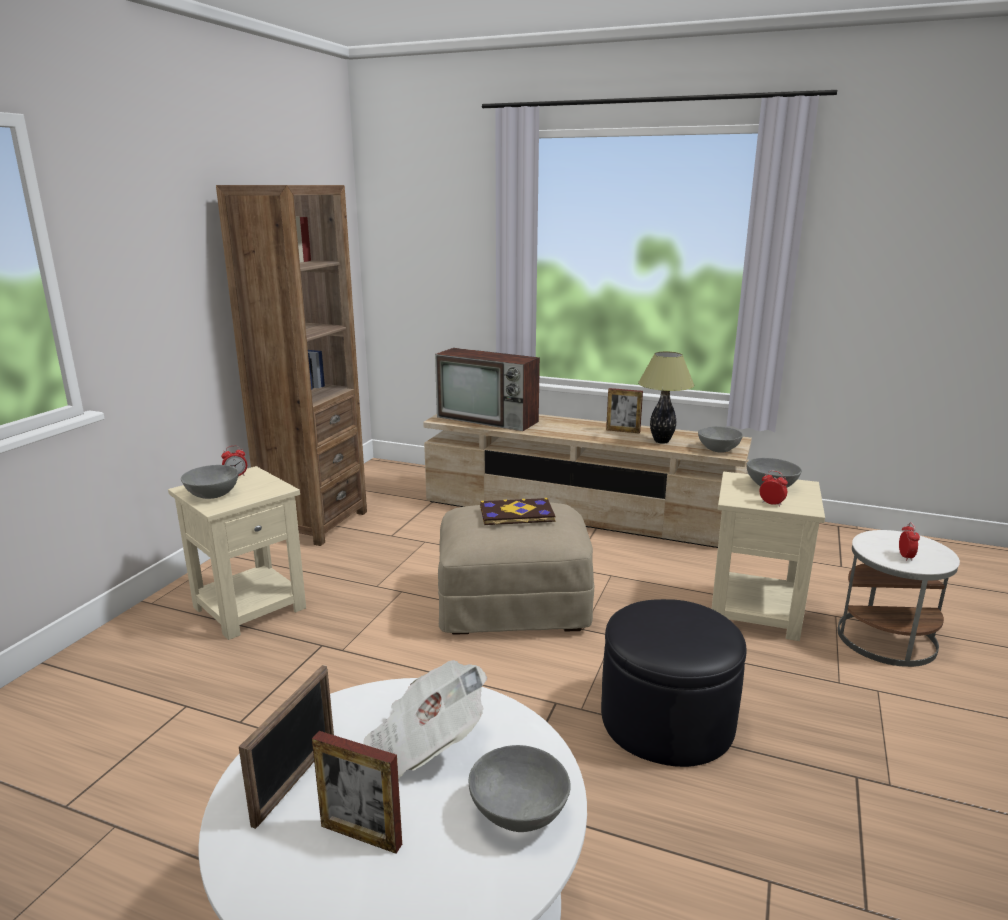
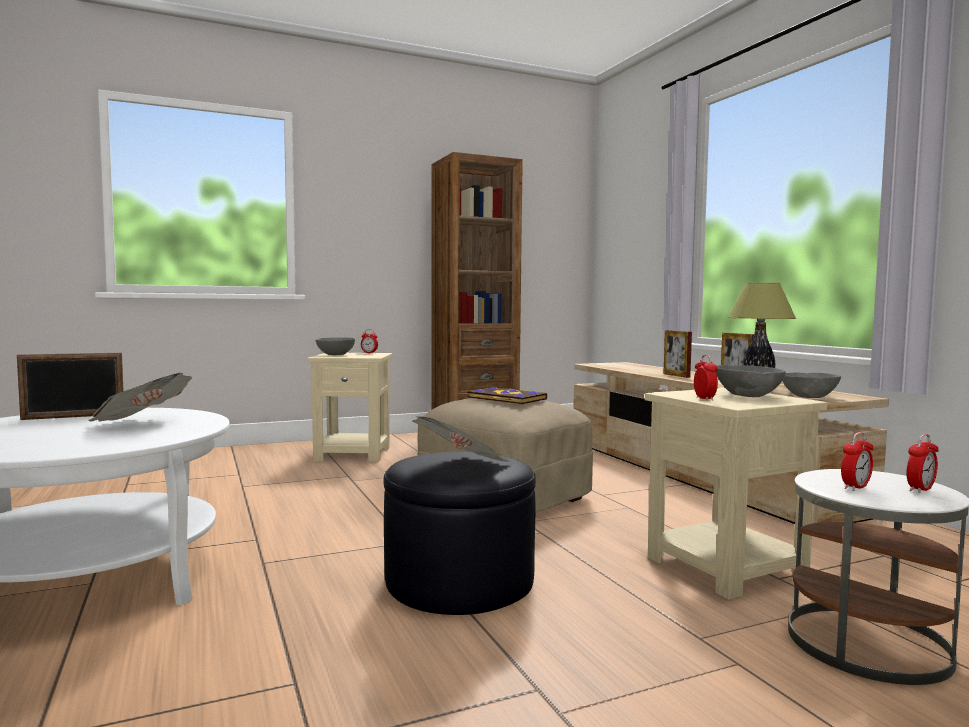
camera: 45 degrees right, 15 degrees down
(361, 835) = (29, 430): picture frame -> picture frame (676, 375)
(489, 419) = (630, 367): television -> none
(519, 812) = (84, 445): grey bowl -> none
(695, 633) = (463, 467): none -> newspaper
(923, 545) = (920, 489): none -> alarm clock

